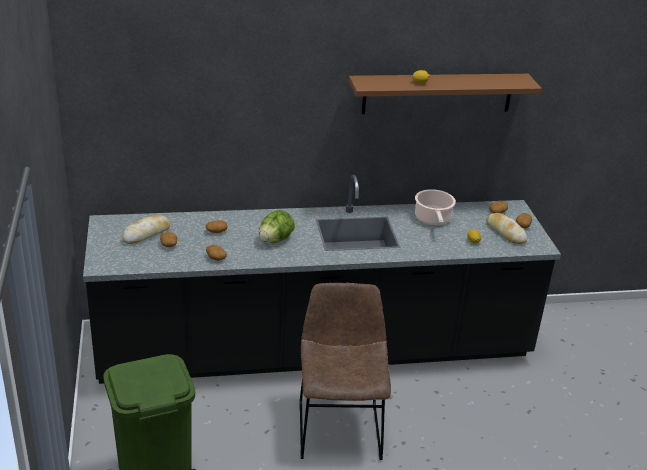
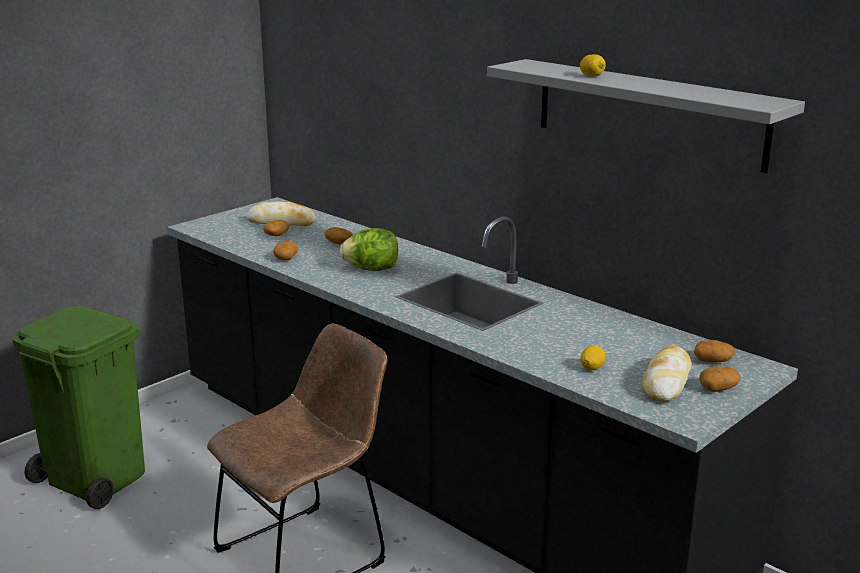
camera: 55 degrees right, 10 degrees down
(433, 219) = (594, 328): cooking pot -> none
(437, 93) = (648, 113): brown shelf -> grey shelf

